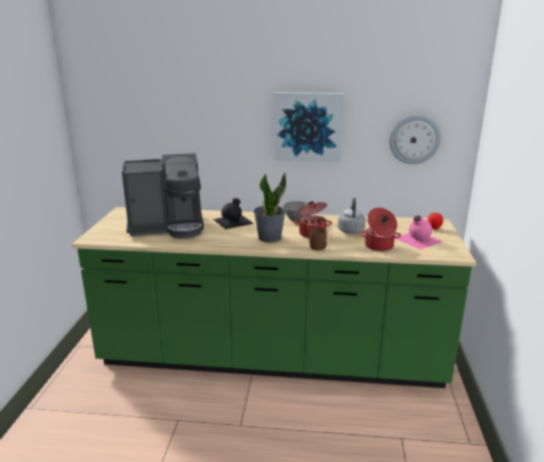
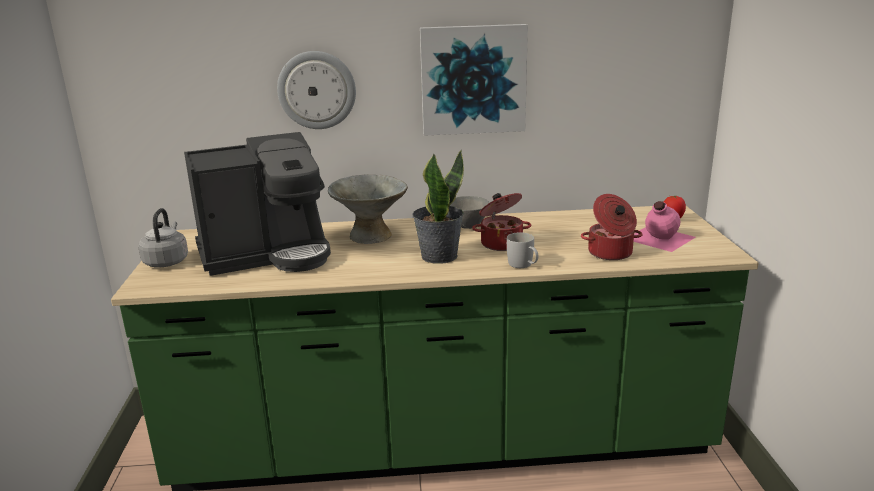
camera: 10 degrees left, 0 degrees up
(234, 221) = (370, 236): black bottle -> grey bowl
(319, 248) = (523, 265): brown mug -> white mug
(351, 230) = (556, 233): grey kettle -> grey kettle (167, 261)
(414, 139) = (632, 89): wall clock -> wall clock (316, 90)

